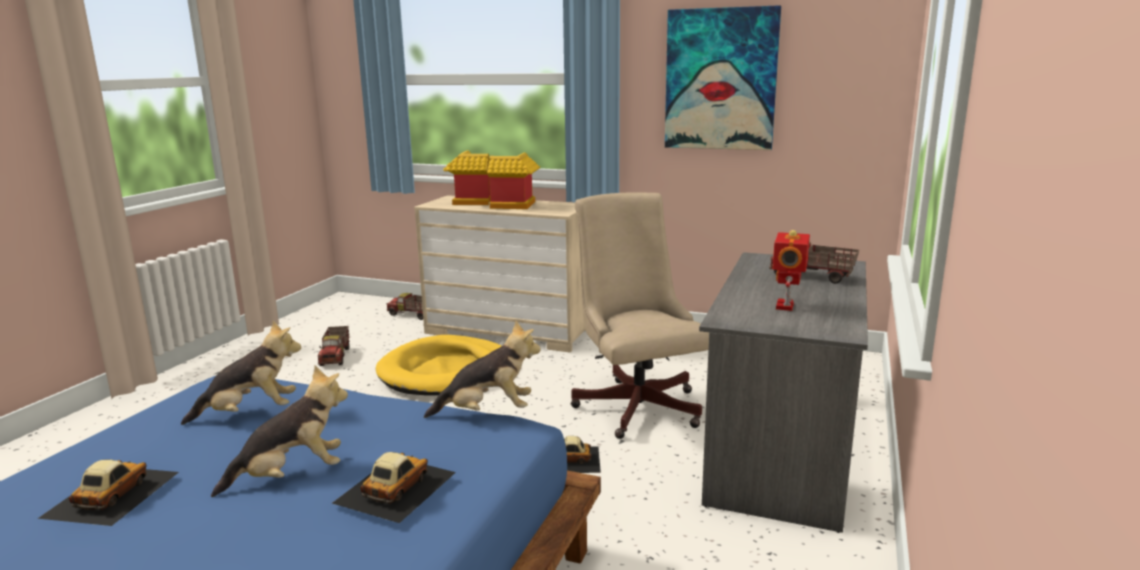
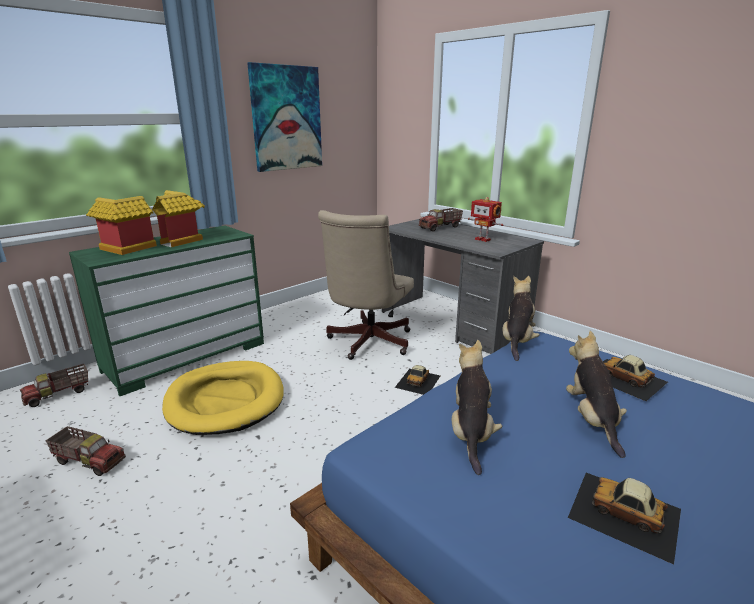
camera: 65 degrees left, 5 degrees up
(509, 331) = (186, 356): beige dresser -> green dresser
(636, 404) = (367, 343): beige office chair -> beige office chair turned 75 degrees counterclockwise

